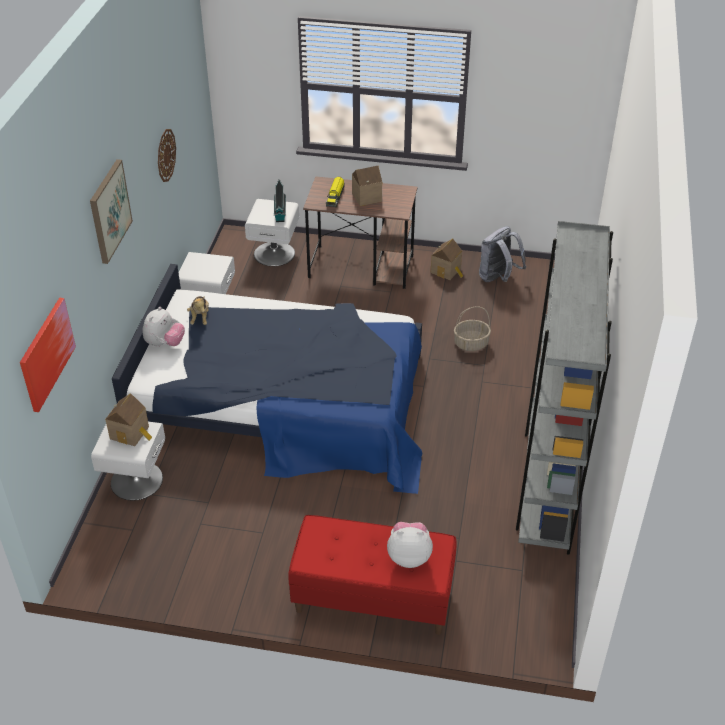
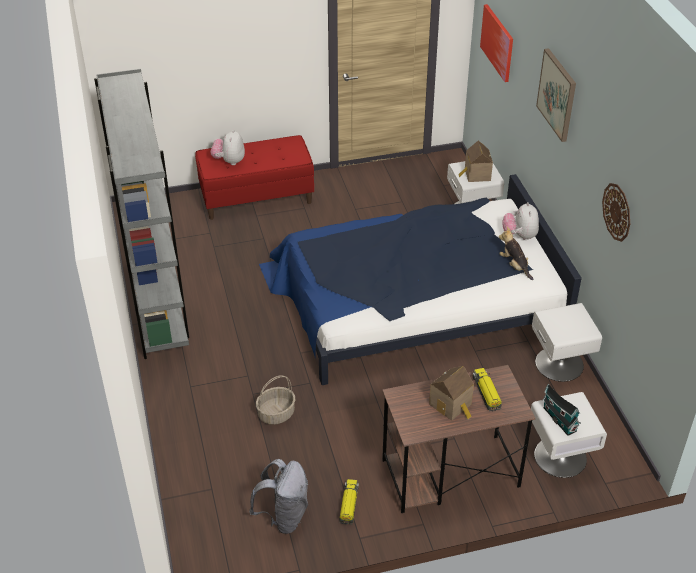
camera: 155 degrees right, 0 degrees up
(409, 556) = (229, 161): plush toy -> plush toy turned 120 degrees clockwise
(447, 271) = (349, 505): toy house -> toy truck

